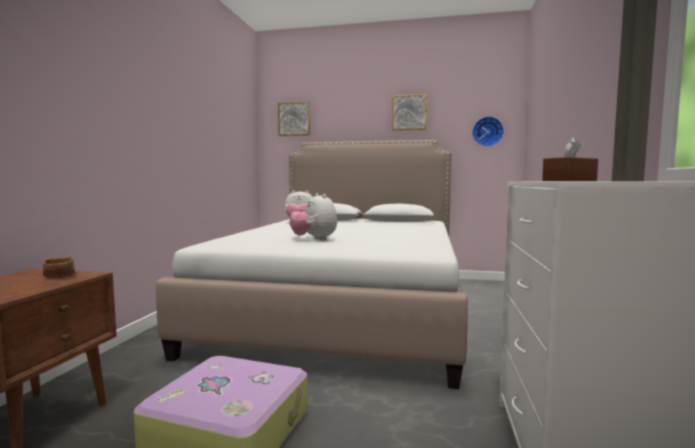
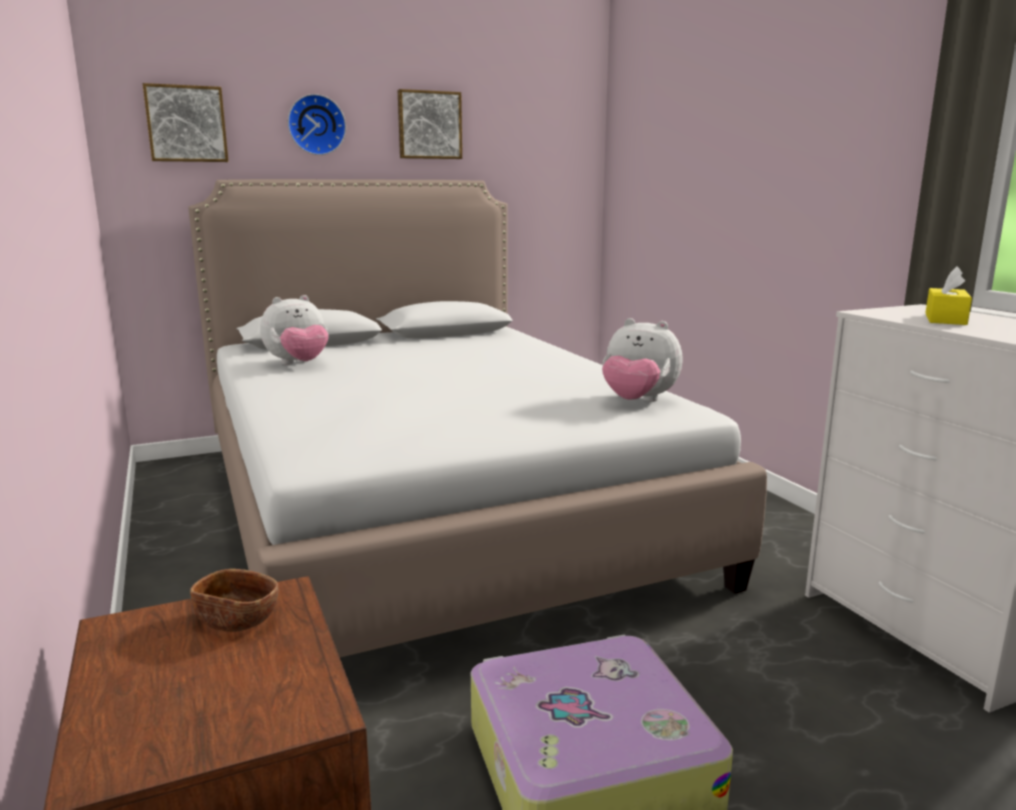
camera: 35 degrees left, 10 degrees up
(314, 239) = (459, 409): plush toy -> plush toy (638, 401)
(487, 132) = (554, 167): wall clock -> wall clock (316, 125)
(569, 180) = (945, 319): brown tissue box -> yellow tissue box

